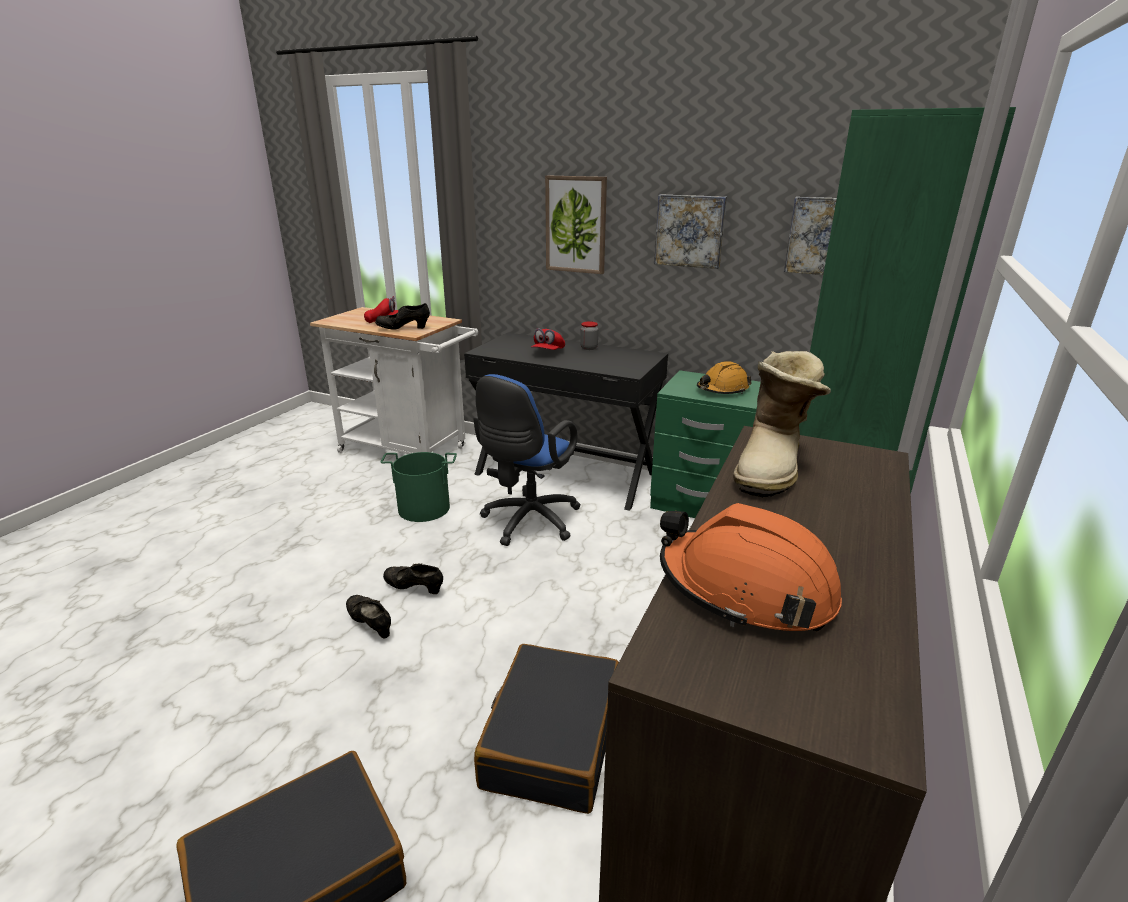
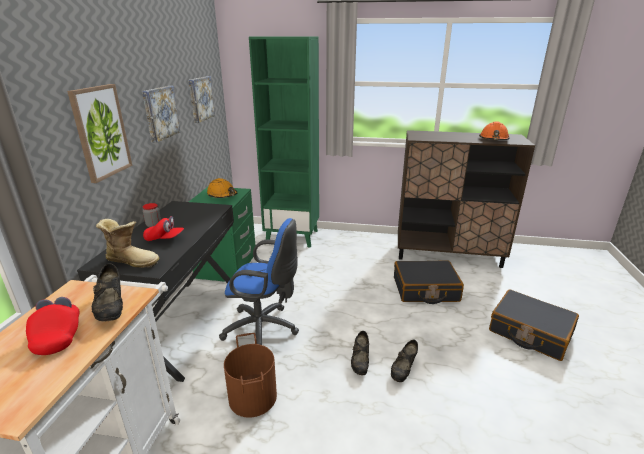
camera: 105 degrees left, 0 degrees up
(424, 508) = (253, 396): green bucket -> brown bucket
(773, 468) = (434, 138): boot -> boot (132, 260)

